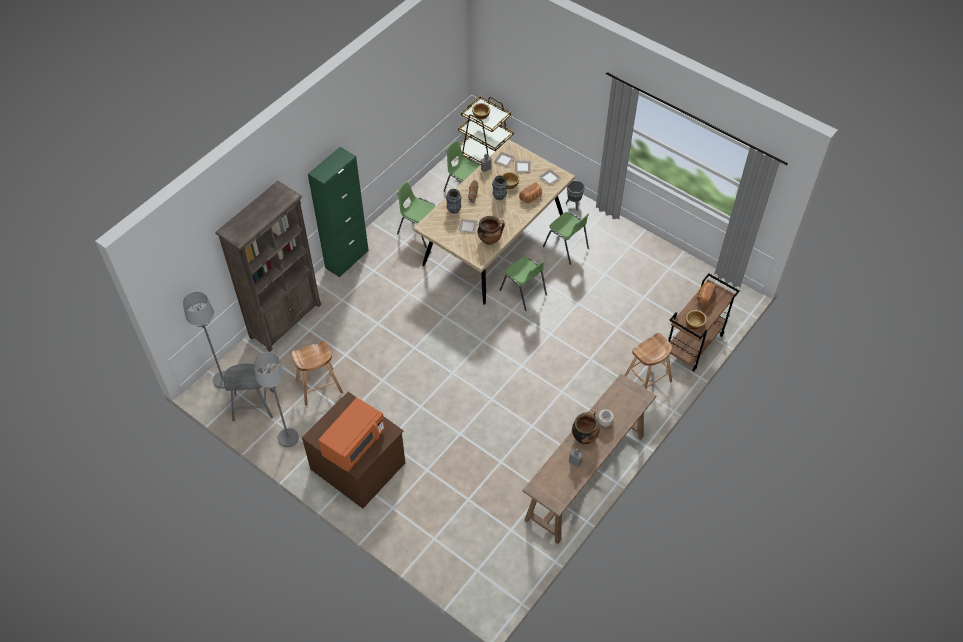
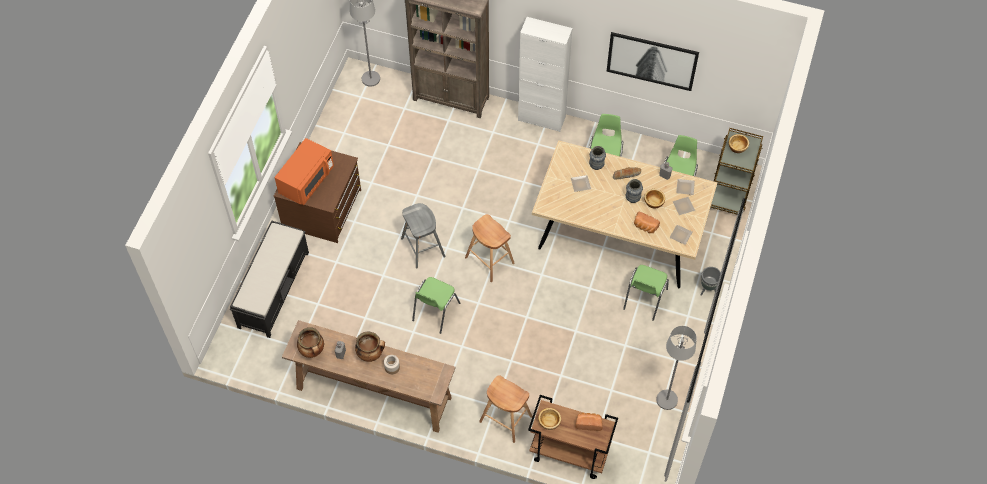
camera: 70 degrees right, 5 degrees up
(253, 406) = (353, 110): grey stool -> grey stool (423, 247)
(288, 438) = (330, 148): grey floor lamp -> grey floor lamp (666, 400)
(319, 386) = (391, 150): brown stool -> brown stool (490, 260)
(347, 259) = (541, 118): green cabinet -> white cabinet
(354, 443) = (306, 181): orange microwave -> orange microwave turned 75 degrees counterclockwise
(393, 115) = (652, 60): none -> picture
(434, 535) = (274, 289): none -> black bench
(490, 240) = (572, 208): cooking pot -> cooking pot (312, 351)
(523, 292) = (568, 278): green chair -> green chair (435, 312)

